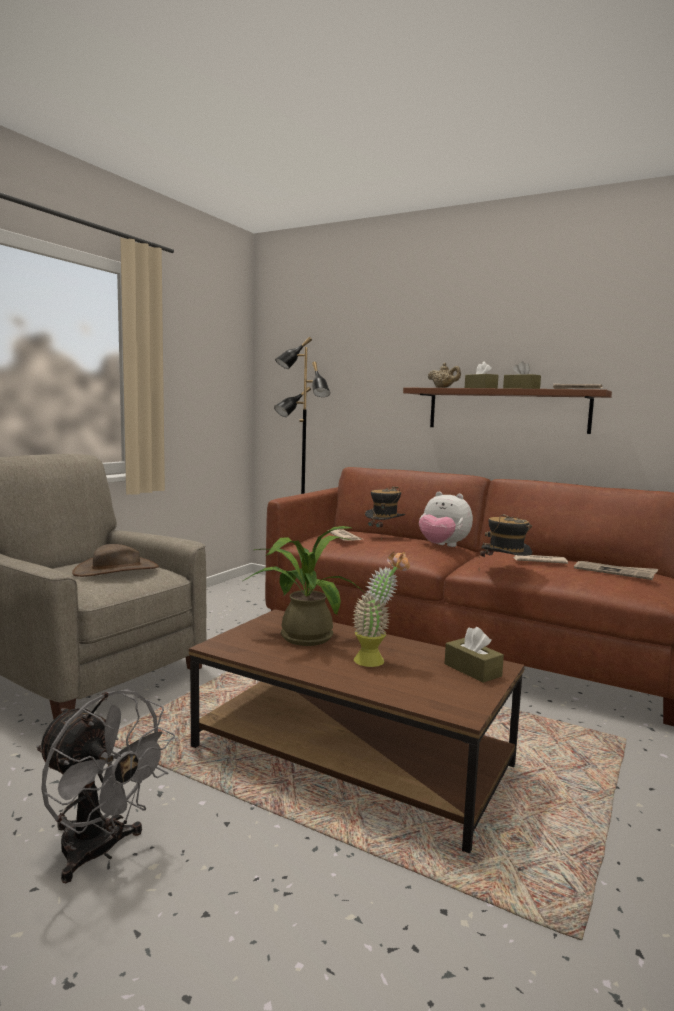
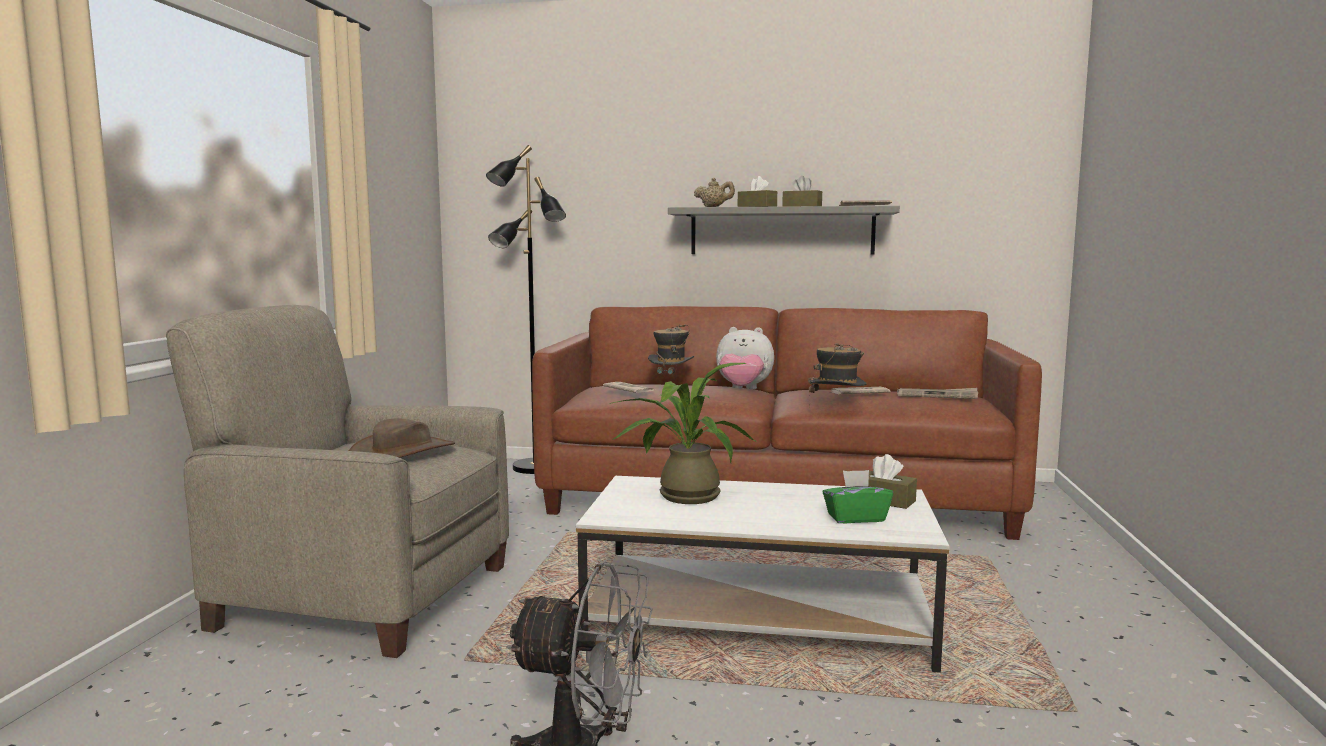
camera: 20 degrees left, 0 degrees up
(351, 756) = (758, 619): brown coffee table -> white coffee table
(377, 660) = (787, 505): potted plant -> none
(423, 684) = (856, 518): none -> green tissue box
(507, 410) = (781, 231): brown shelf -> grey shelf

